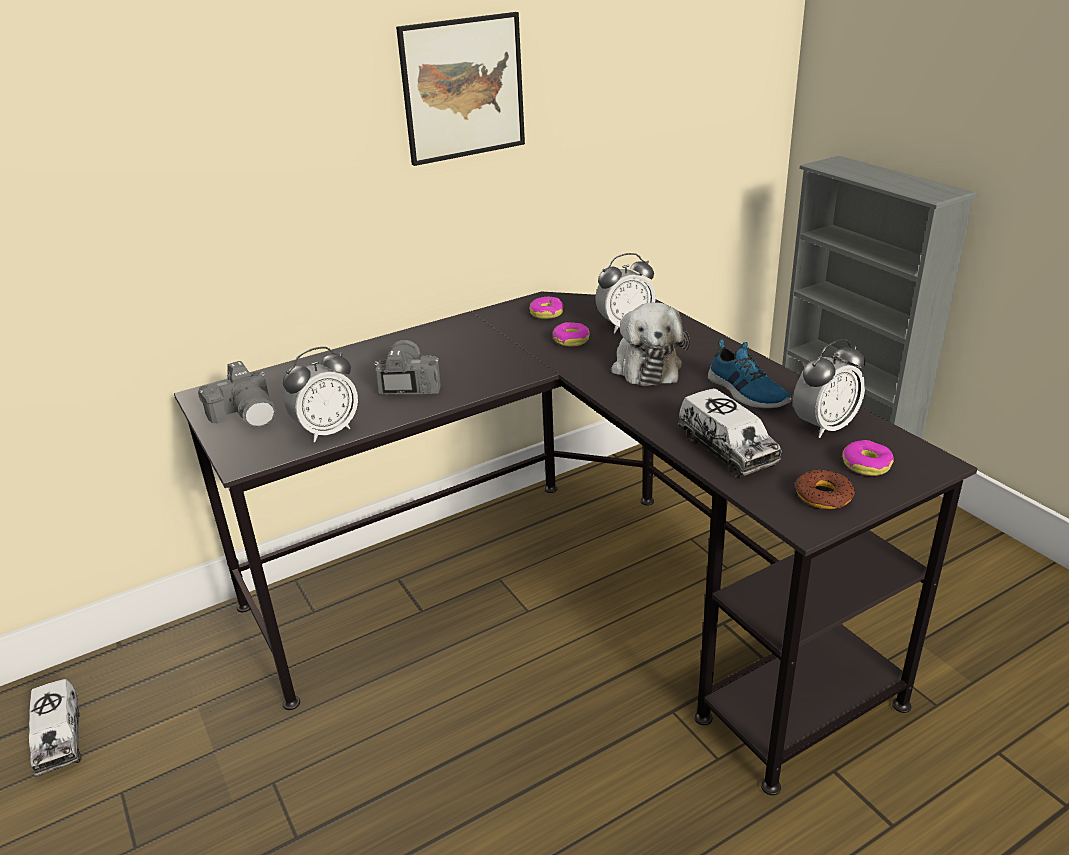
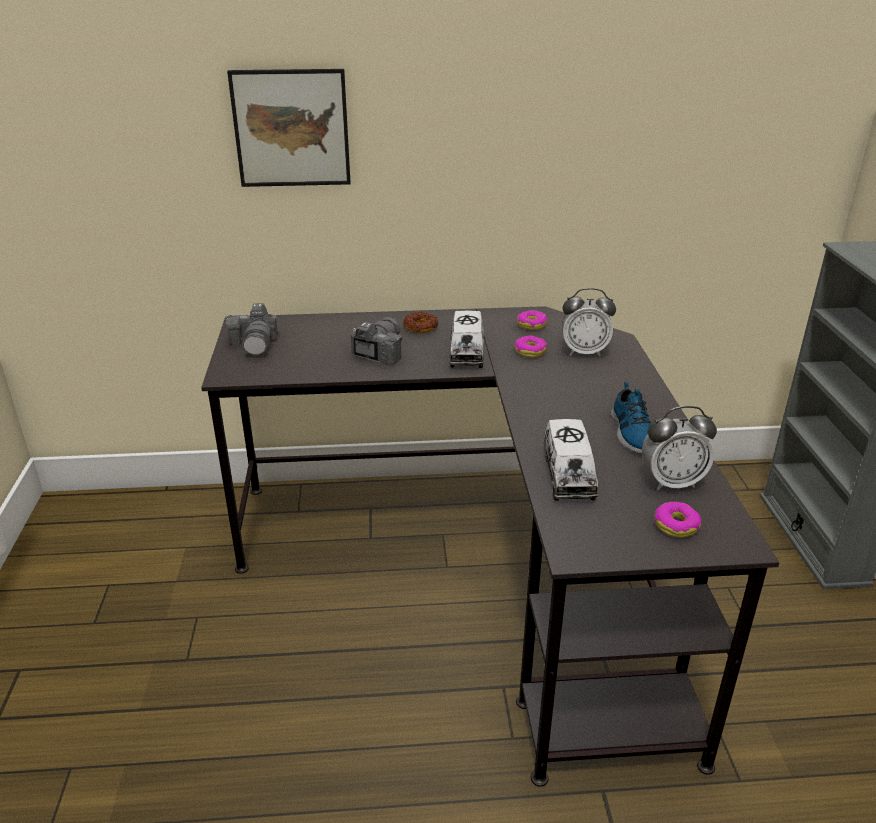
camera: 25 degrees right, 0 degrees up
(59, 738) = (96, 536): toy truck -> toy truck (466, 352)
(327, 431) = (294, 371): alarm clock -> none
(463, 88) = (495, 122): picture -> picture (291, 128)
(645, 366) = (569, 388): plush toy -> none
(824, 496) = (611, 537): donut -> donut (420, 327)

